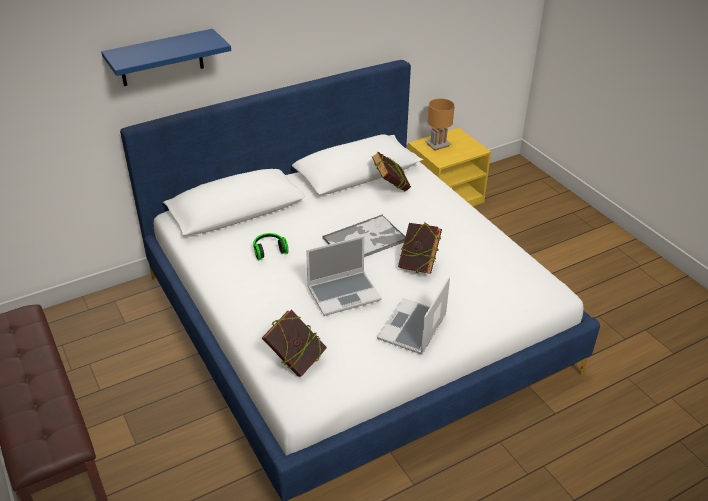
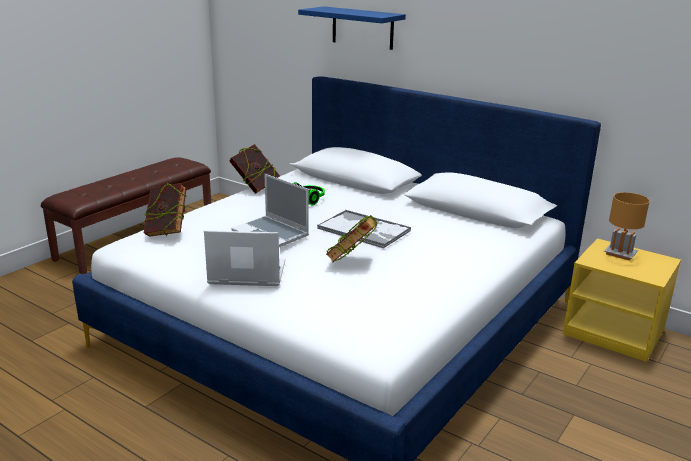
camera: 65 degrees right, 15 degrees down
(390, 188) = (466, 227): book -> book (255, 188)

